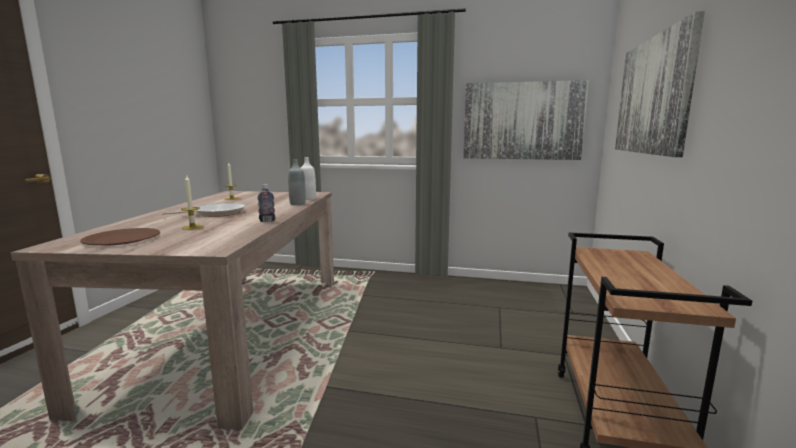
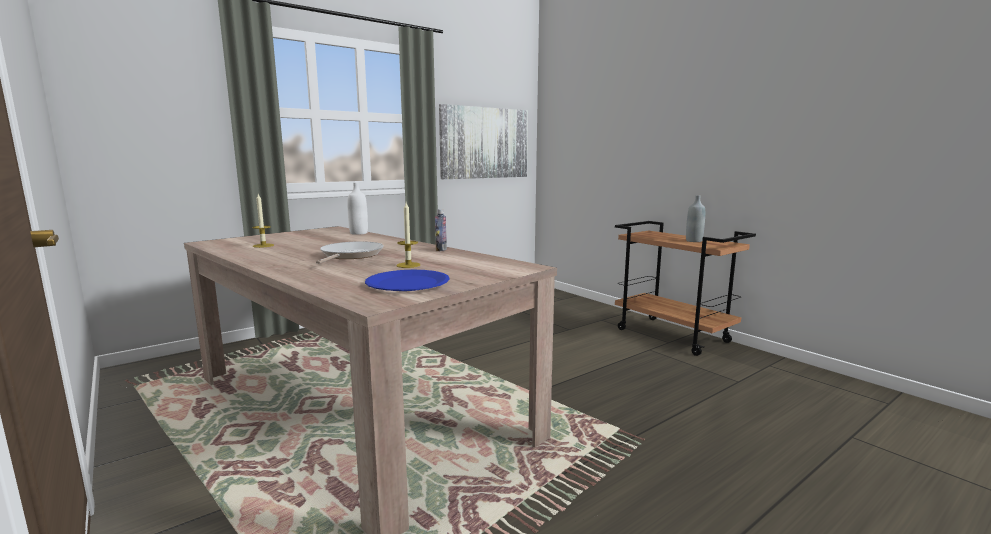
camera: 50 degrees left, 0 degrees up
(122, 239) = (408, 283): brown plate -> blue plate
(297, 204) = (377, 237): grey bottle -> grey bottle (694, 241)
(653, 96) = (619, 128): picture -> none

